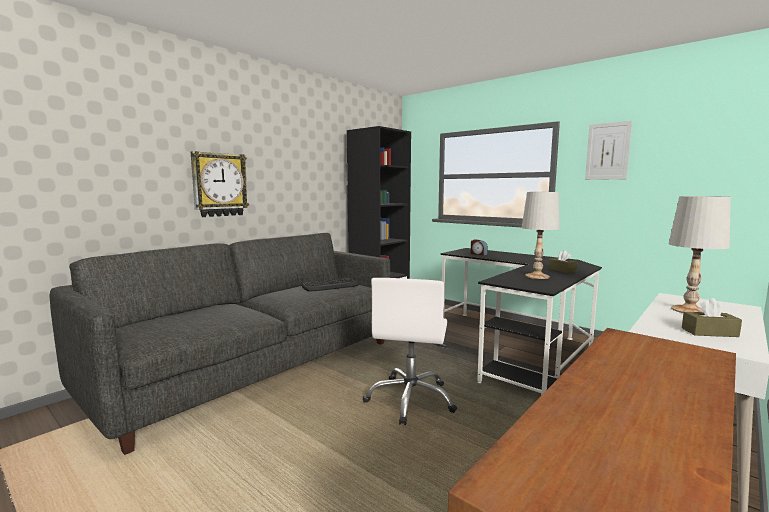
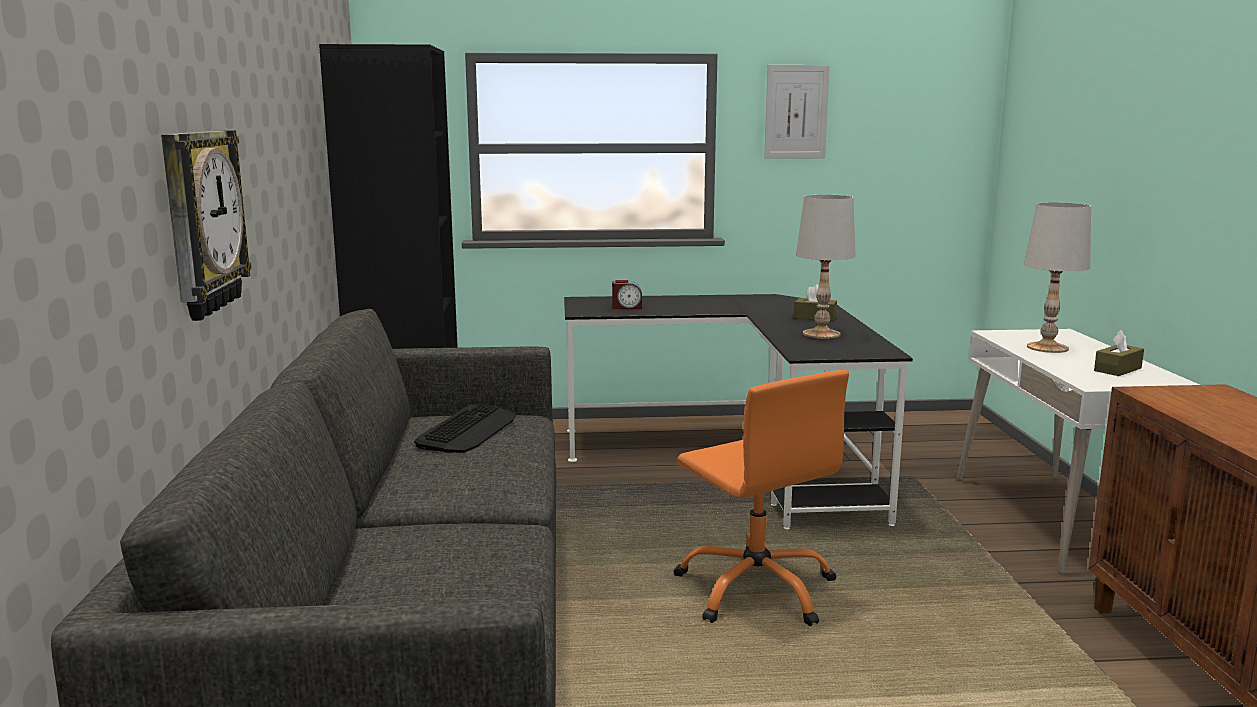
camera: 45 degrees left, 5 degrees up
(411, 400) = (757, 589): white office chair -> orange office chair

